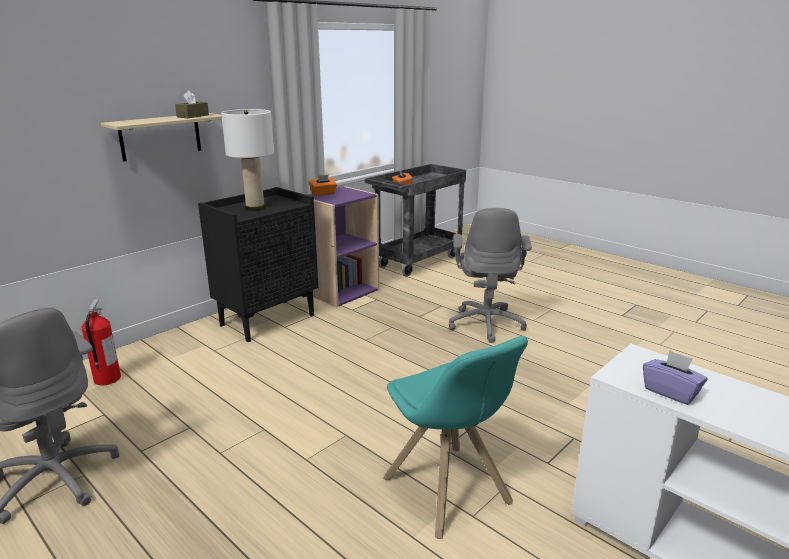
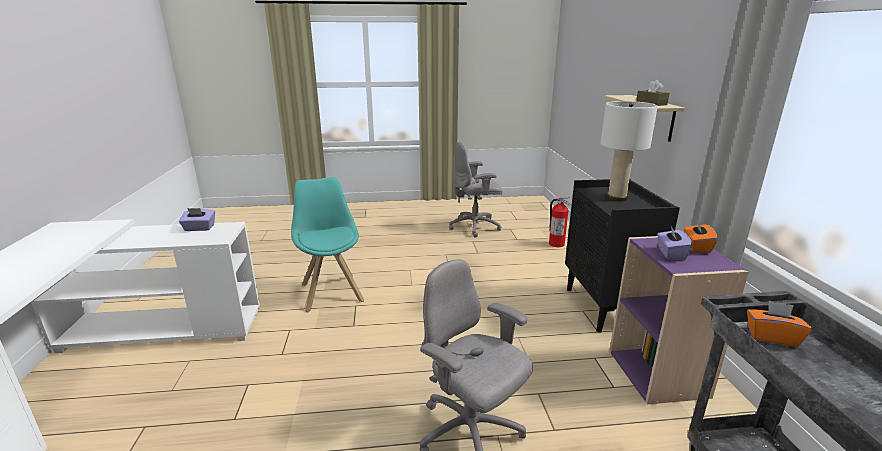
camera: 130 degrees right, 0 degrees up
(345, 196) = (671, 253): none -> purple tissue box
(448, 490) = (331, 292): turquoise chair -> turquoise chair turned 60 degrees clockwise

